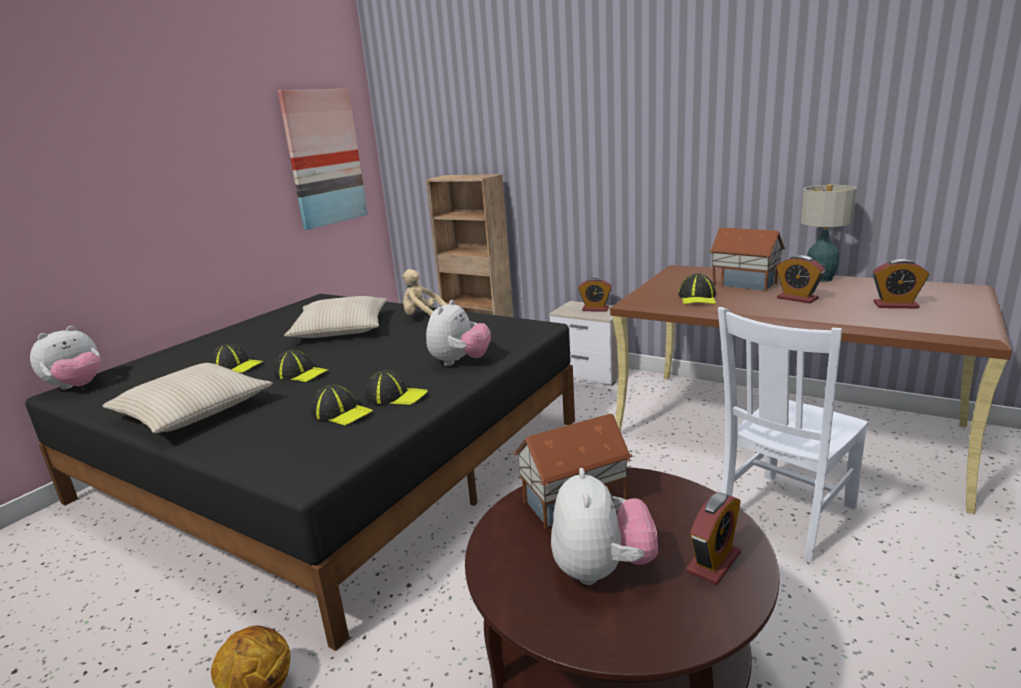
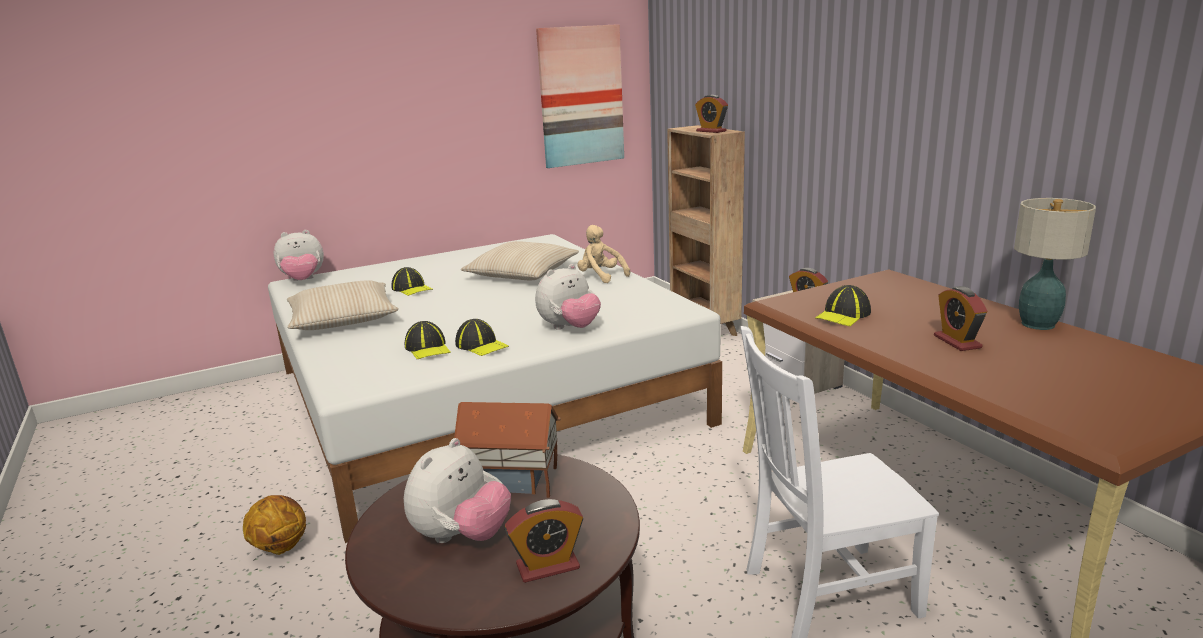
camera: 30 degrees right, 0 degrees up
(301, 373) = (444, 307): cap -> none
(335, 459) = (482, 395): black bed -> white bed
(745, 283) = (930, 310): toy house -> none
(895, 305) = (1067, 379): alarm clock -> alarm clock (711, 131)

